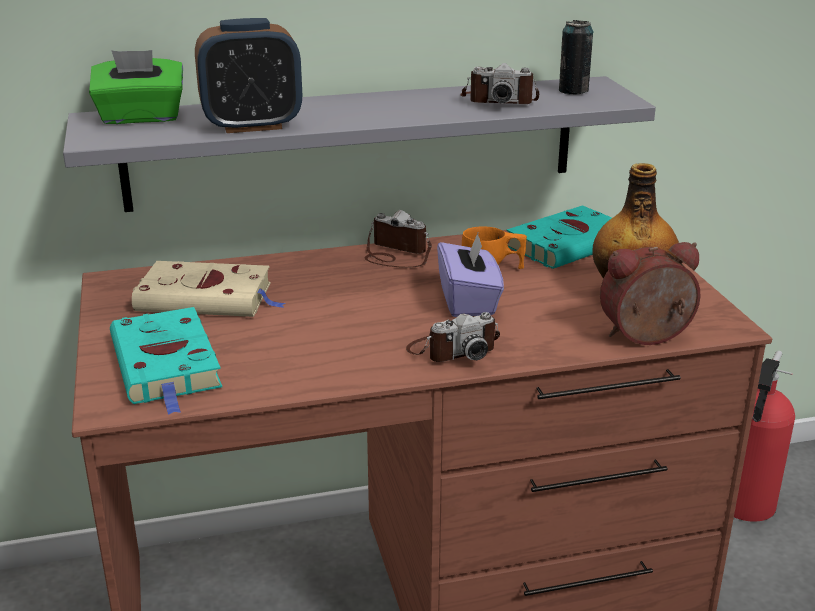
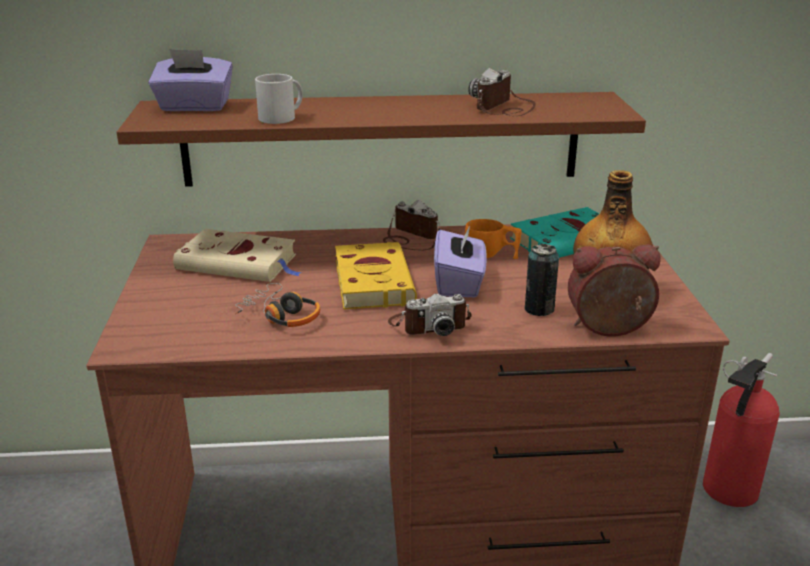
camera: 10 degrees right, 0 degrees up
(141, 117) = (194, 107): green tissue box -> purple tissue box
(167, 365) = (184, 317): turquoise book -> none
(252, 125) = (280, 118): alarm clock -> white mug
(280, 354) = (280, 315): none -> headphones
(354, 142) = (381, 139): grey shelf -> brown shelf
(370, 306) = (372, 280): none -> yellow book
(499, 101) = (504, 108): camera -> camera turned 105 degrees clockwise
(573, 91) = (576, 103): can -> can (539, 309)

